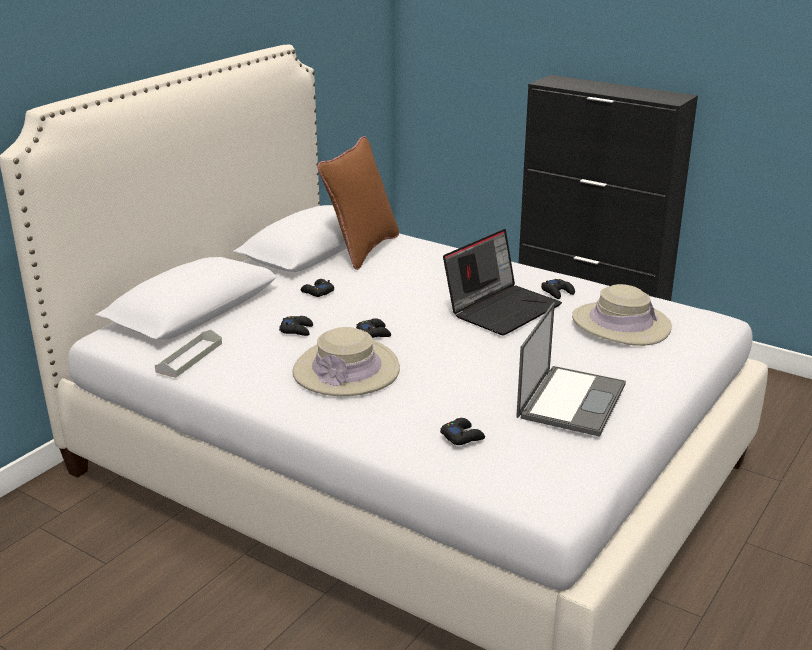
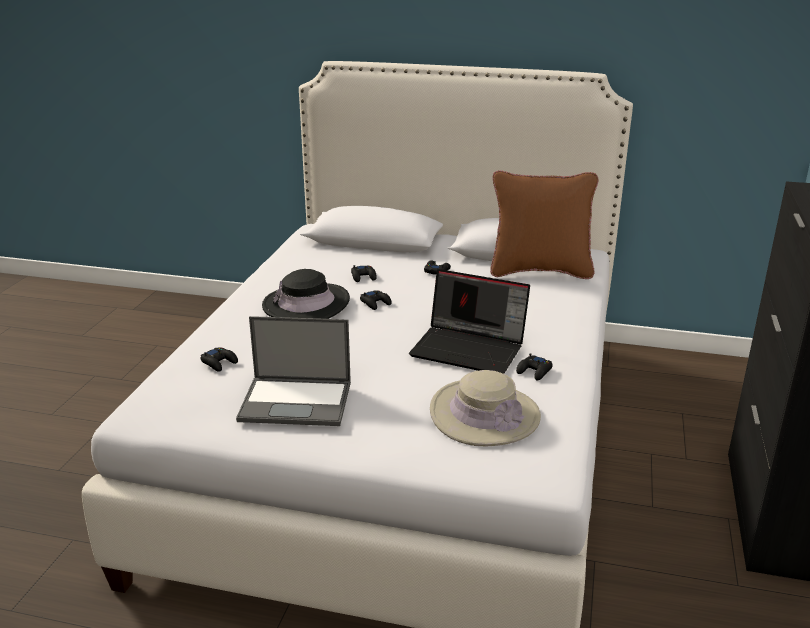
camera: 70 degrees right, 0 degrees up
(189, 357) = (298, 254): grey tray -> none
(346, 370) = (306, 304): beige hat -> black hat

